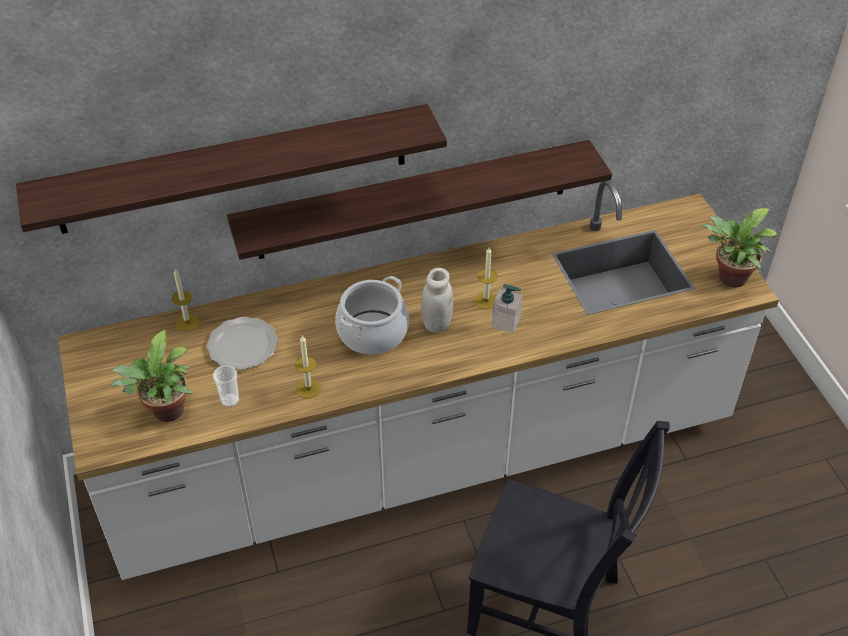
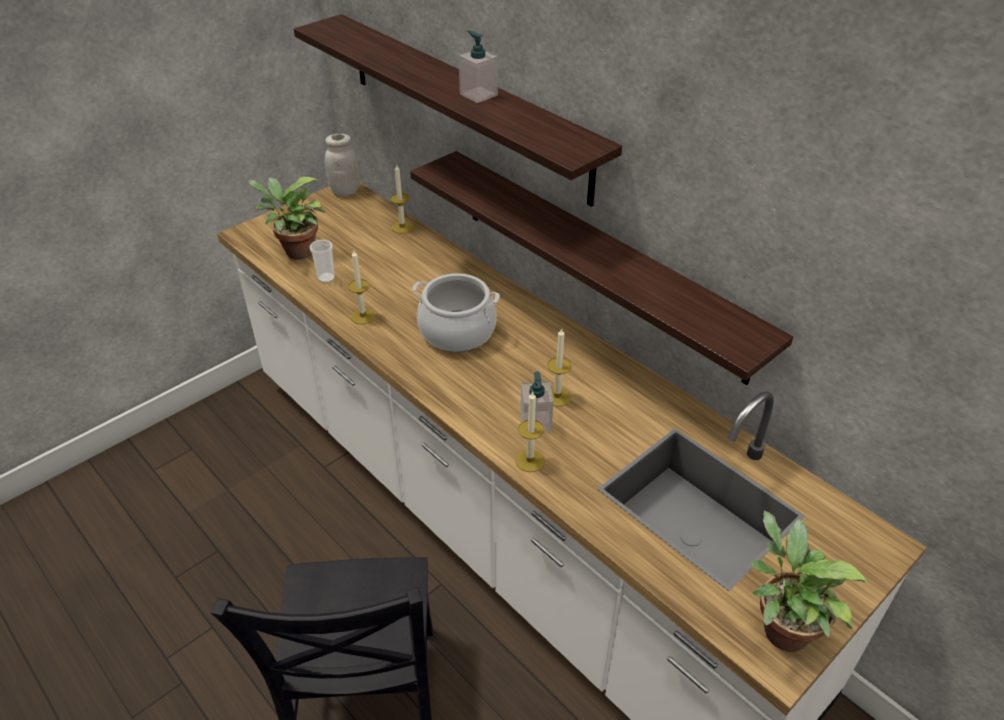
camera: 65 degrees right, 5 degrees down
(243, 345) = (394, 263): plate -> none
(286, 146) = (478, 94): none -> soap dispenser
(436, 323) = (498, 370): white jar -> white jar (345, 191)
(542, 339) = (530, 460): none -> candle

